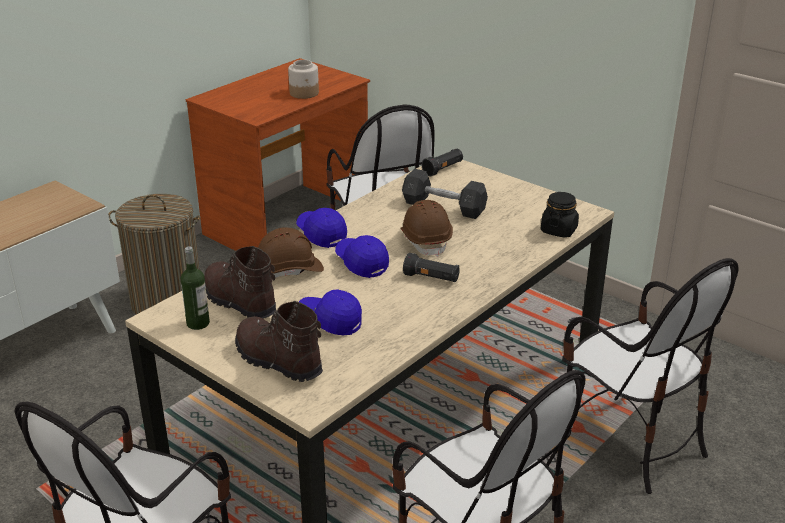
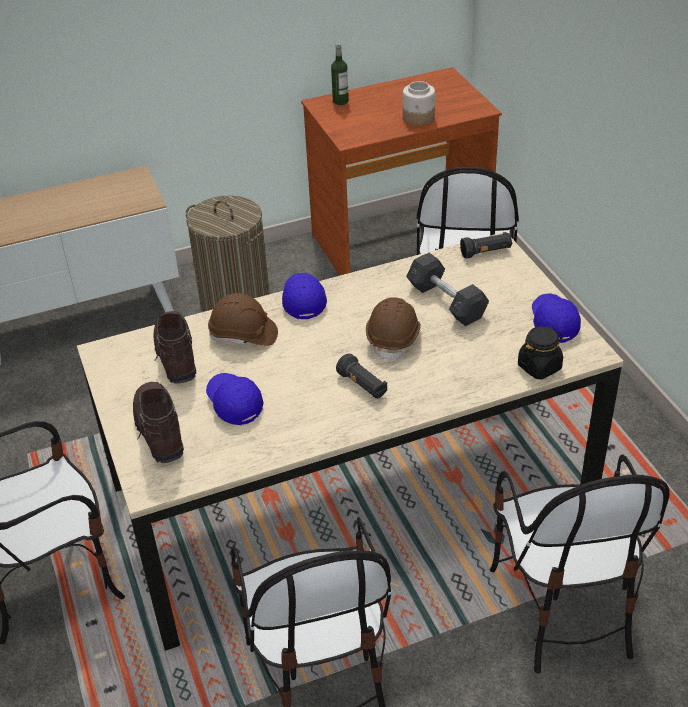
camera: 30 degrees right, 10 degrees up
(198, 323) = (128, 368): bottle -> bottle (340, 101)
(361, 263) = (313, 347): blue cap -> blue cap (553, 323)

